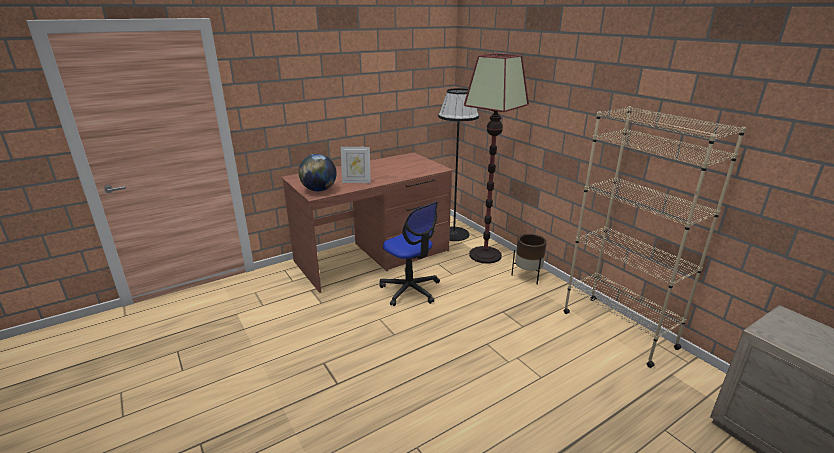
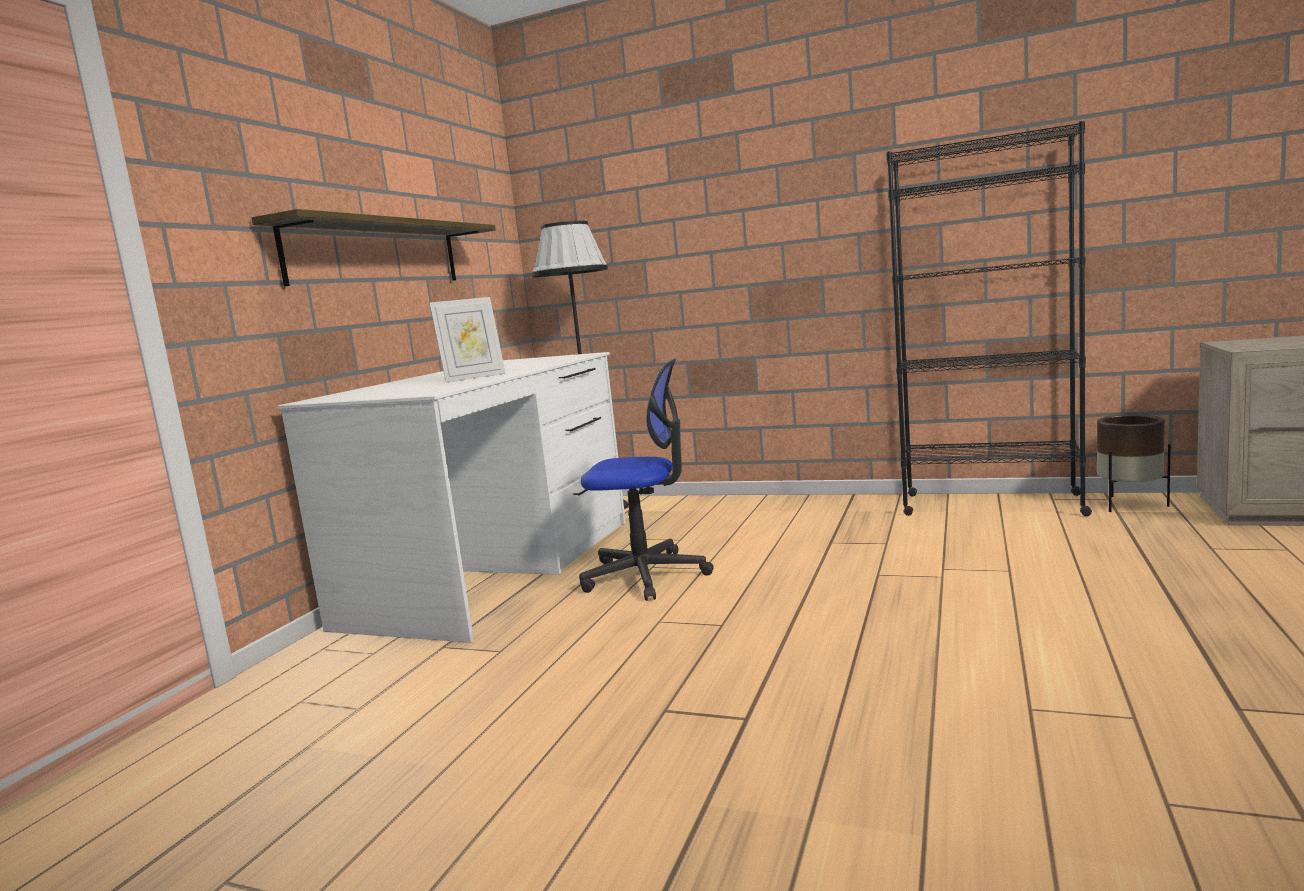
camera: 35 degrees left, 15 degrees down
(319, 190) = (422, 390): globe -> none
(348, 106) = (376, 254): none -> shelf
(373, 256) = (498, 569): brown desk -> white desk
(485, 255) = (691, 509): floor lamp -> none
(527, 276) = (791, 506): brown planter -> brown planter (1128, 504)
(617, 329) = (990, 504): beige bookcase -> black bookcase

